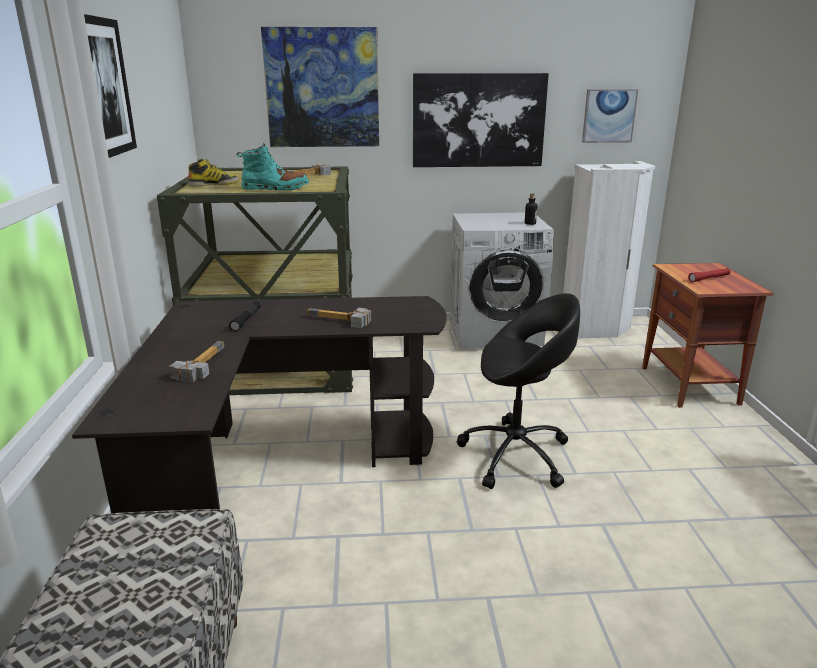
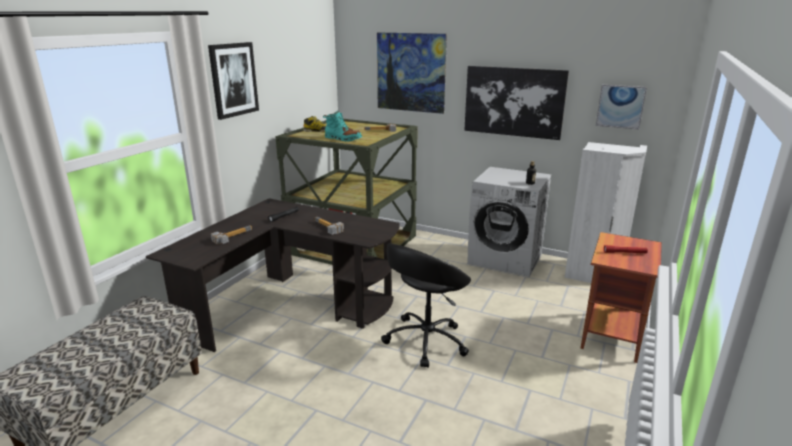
camera: 30 degrees right, 0 degrees up
(517, 455) = (424, 342): black office chair -> black office chair turned 90 degrees clockwise

